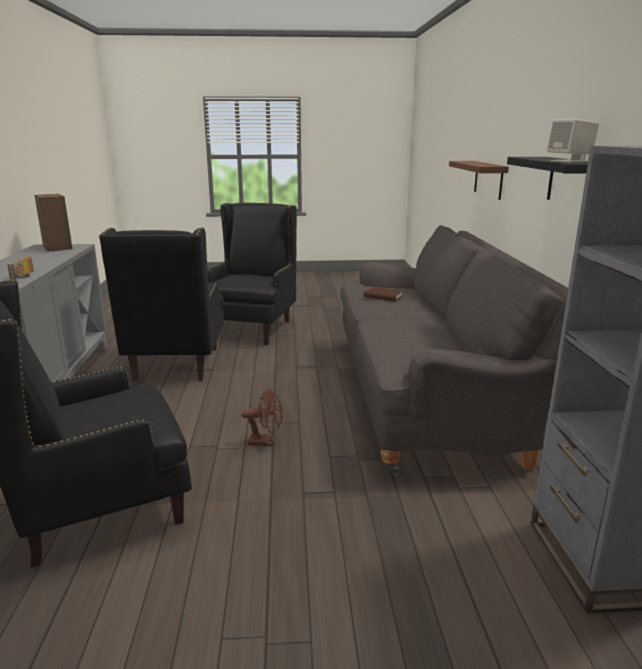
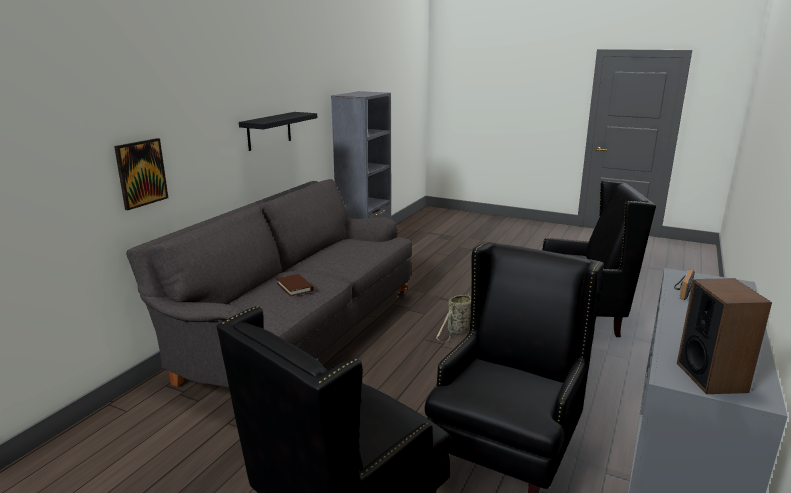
camera: 150 degrees left, 0 degrees up
(266, 442) = (457, 332): brown fan -> basket
(488, 179) = (141, 173): brown shelf -> picture
(569, 161) = (295, 114): beige speaker -> none

